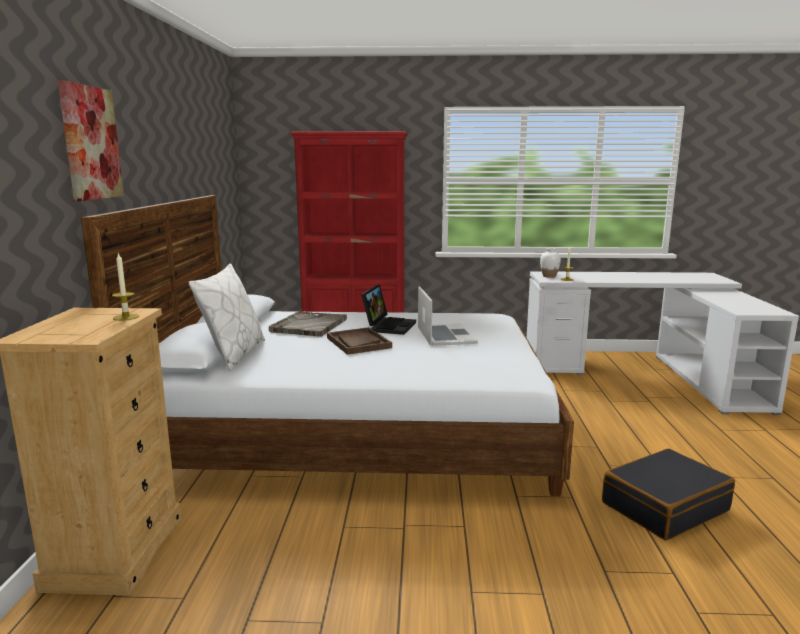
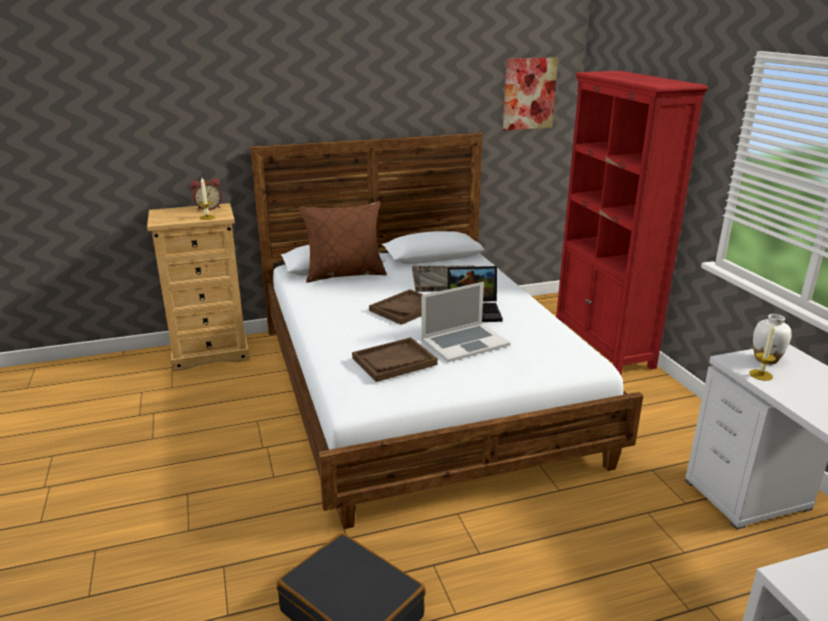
camera: 70 degrees right, 10 degrees up
(75, 316) = (208, 208): none -> alarm clock
(90, 143) = (275, 95): picture -> picture (529, 94)
(233, 354) = (345, 274): white pillow -> brown pillow
(468, 356) = (394, 361): none -> brown tray

